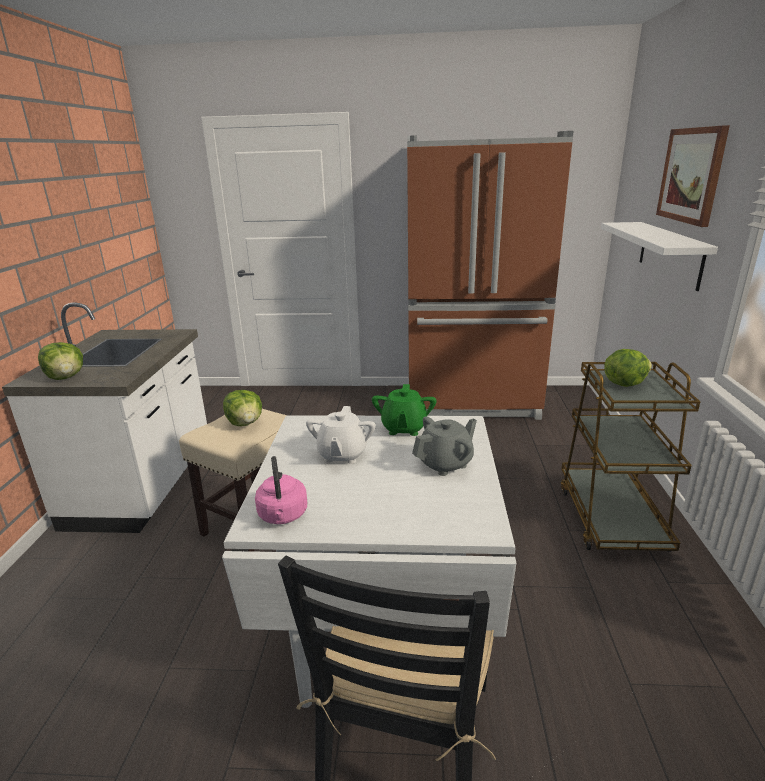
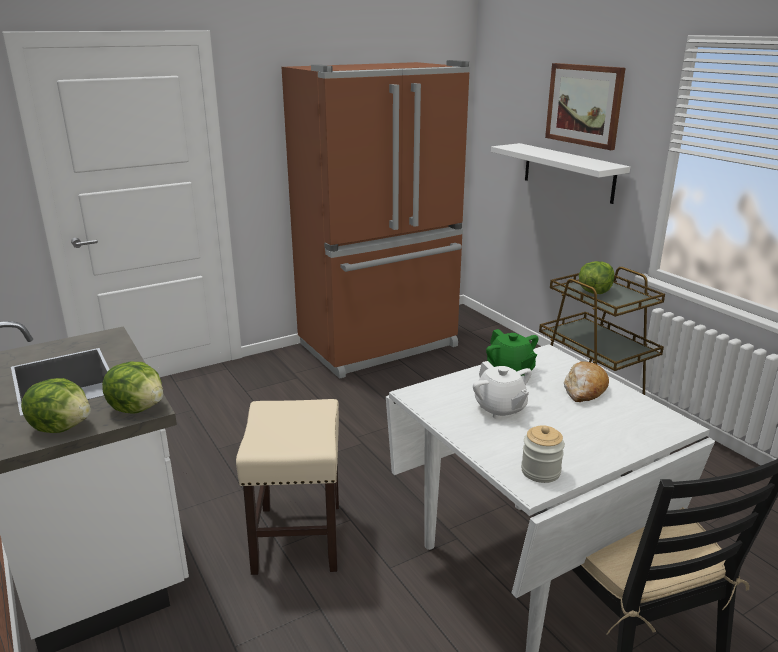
camera: 35 degrees left, 0 degrees up
(245, 423) = (291, 420): lettuce -> lettuce (138, 408)
(283, 516) = (540, 471): pink kettle -> jar
(445, 464) = (584, 389): grey teapot -> bread

